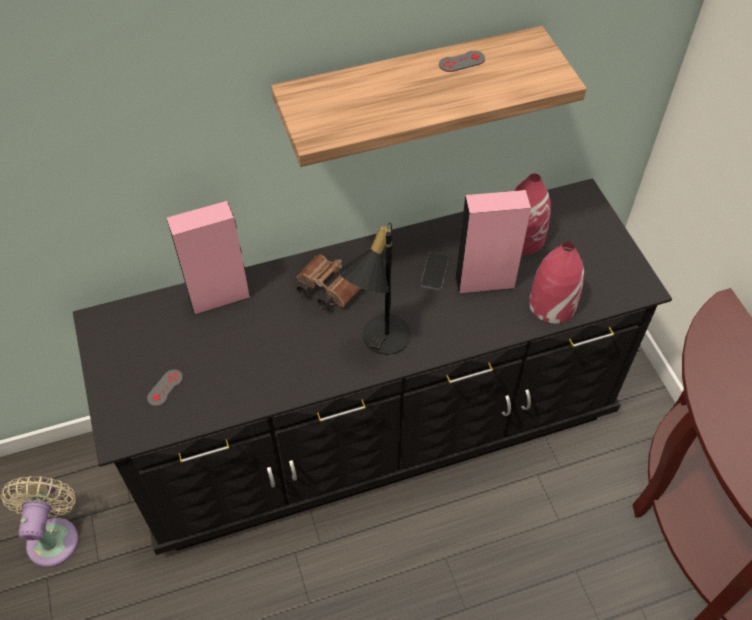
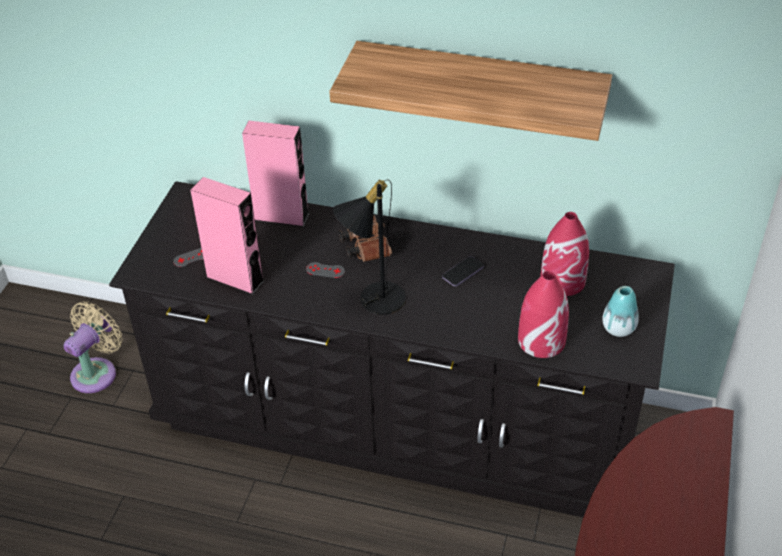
camera: 35 degrees right, 10 degrees down
(461, 61) = (515, 75): grey game controller -> grey game controller (325, 270)
(484, 282) = (498, 298): pink speaker -> pink speaker (235, 279)
(601, 260) = (618, 328): none -> vase

